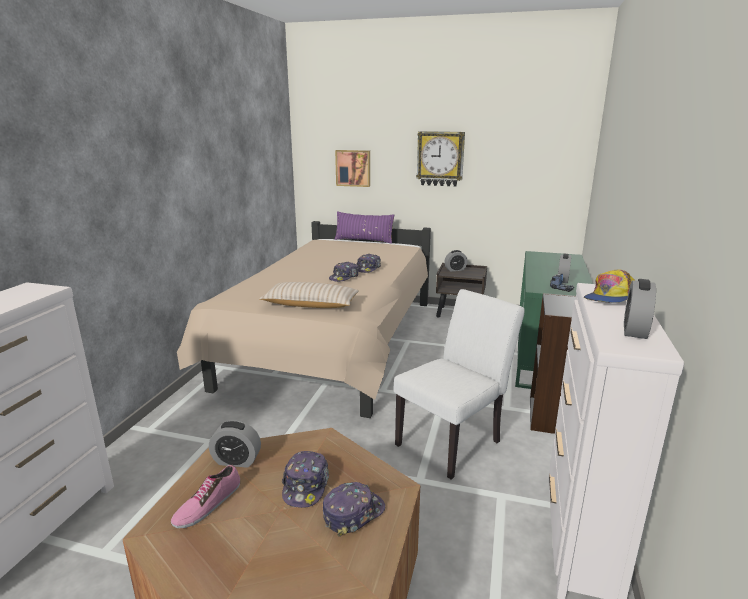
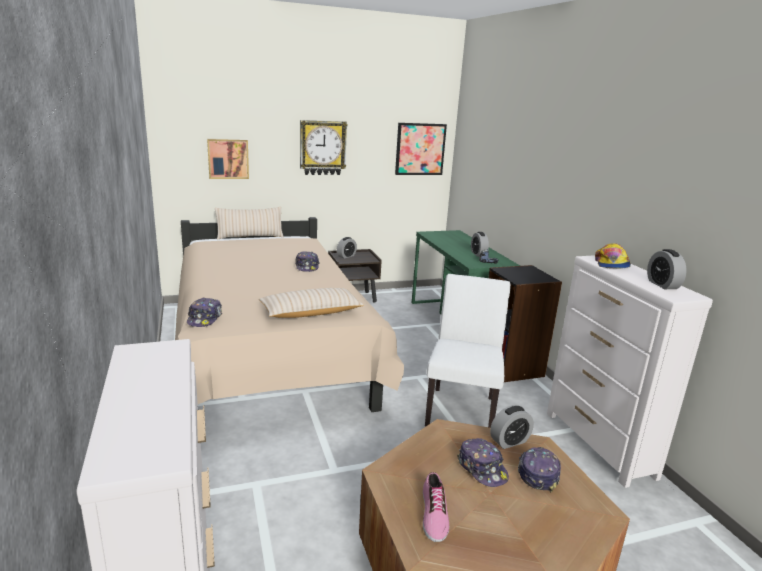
camera: 35 degrees left, 0 degrees up
(236, 460) = (404, 472): alarm clock -> alarm clock (509, 441)
(344, 277) = (299, 279): cap -> cap (205, 318)
(364, 240) = (250, 237): purple pillow -> beige pillow
(550, 161) = (420, 149): none -> picture

